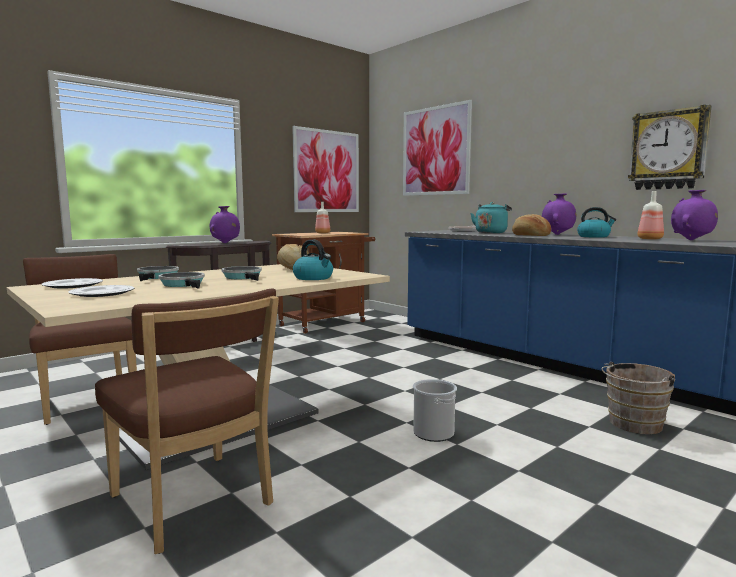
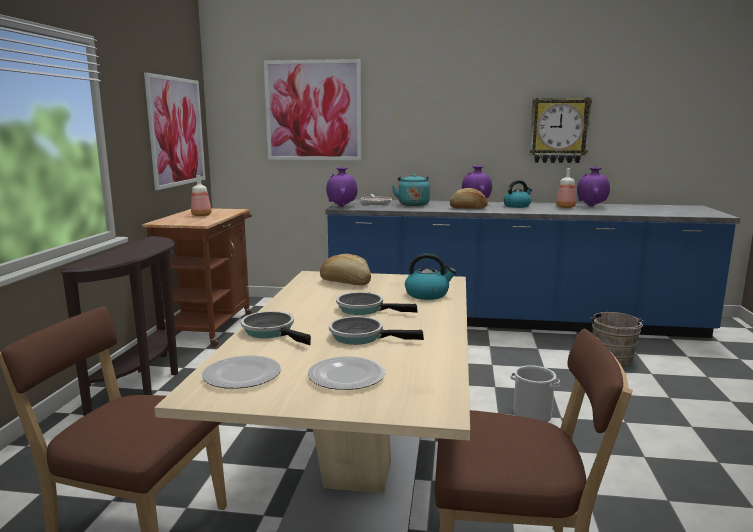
camera: 40 degrees left, 5 degrees up
(225, 243) = (130, 251): purple vase -> purple vase (342, 206)

